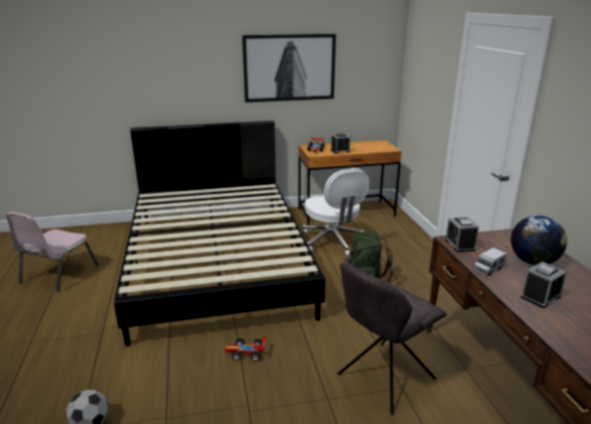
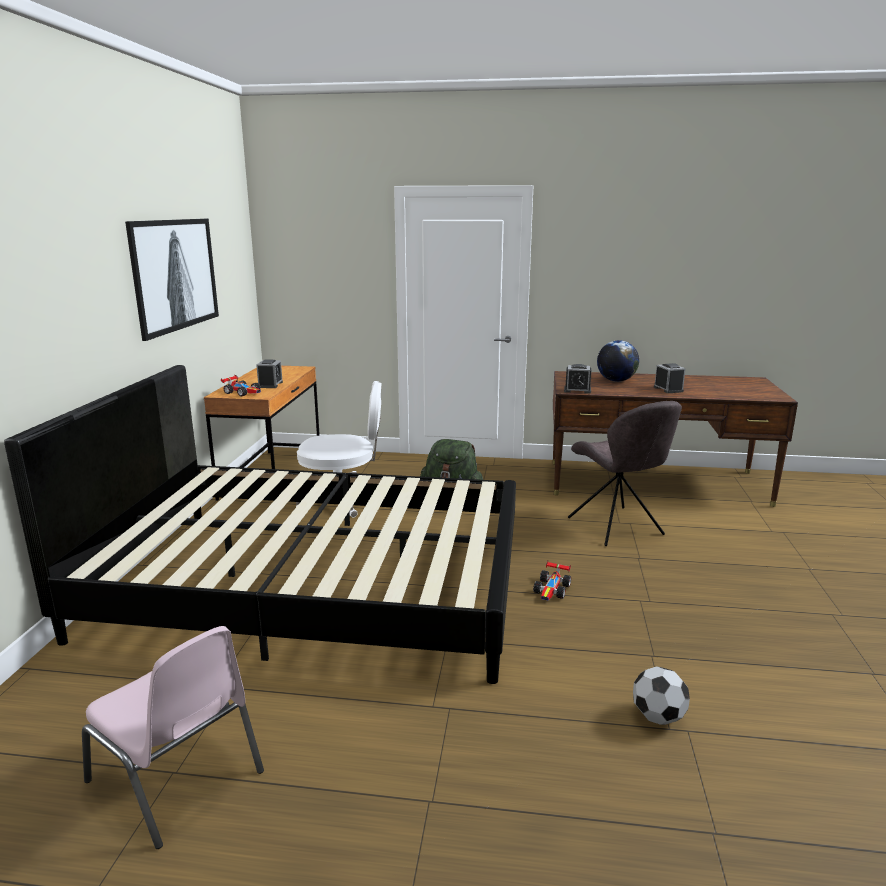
camera: 70 degrees left, 5 degrees down
(488, 269) = (623, 392): toy truck -> none

